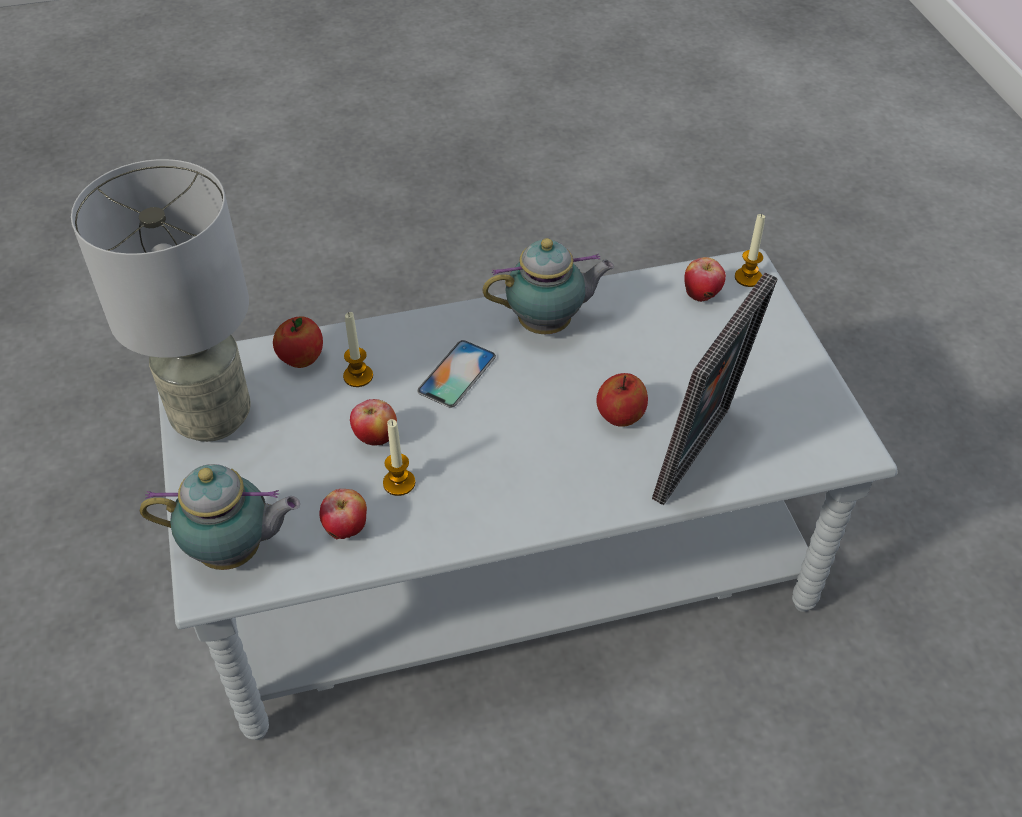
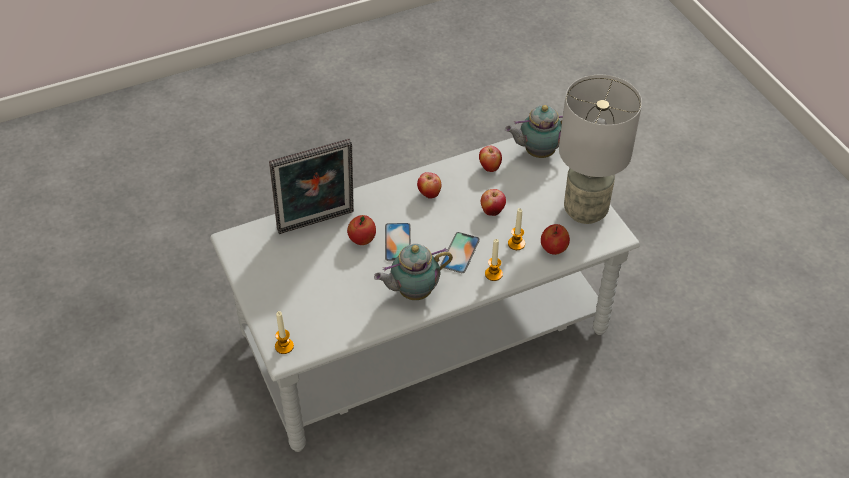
camera: 170 degrees right, 0 degrees up
(399, 483) = (472, 191): candle -> candle (493, 274)
(558, 405) = (397, 242): none -> phone
(700, 457) = (317, 224): picture frame -> picture frame turned 135 degrees counterclockwise
(701, 295) = (316, 327): apple -> apple (429, 194)

